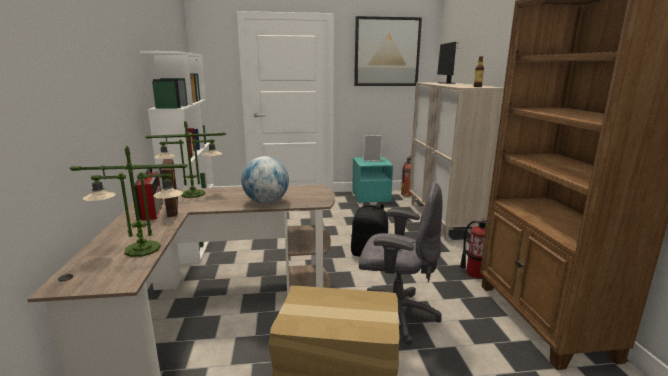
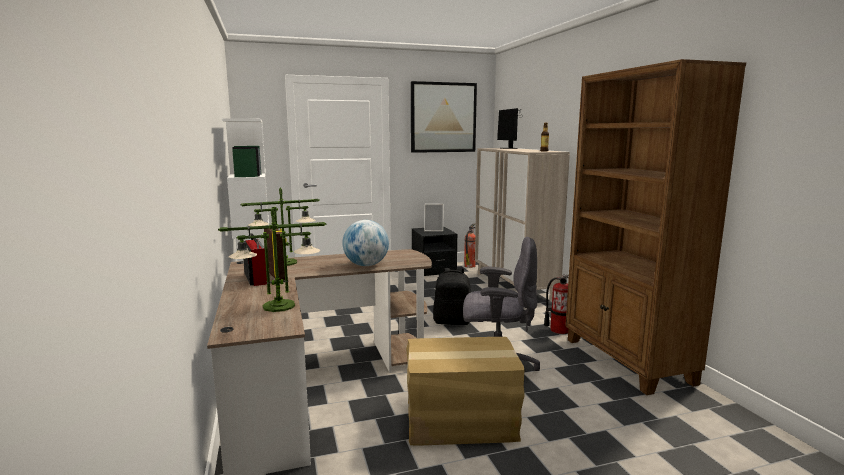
camera: 10 degrees left, 5 degrees down
(371, 197) = (433, 270): turquoise nightstand -> black nightstand

